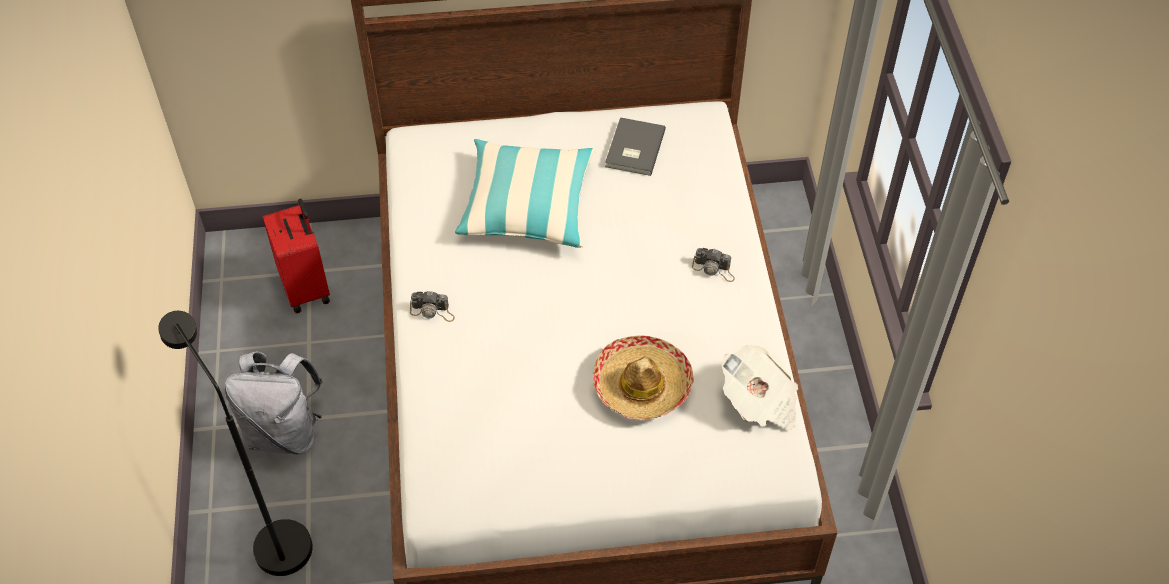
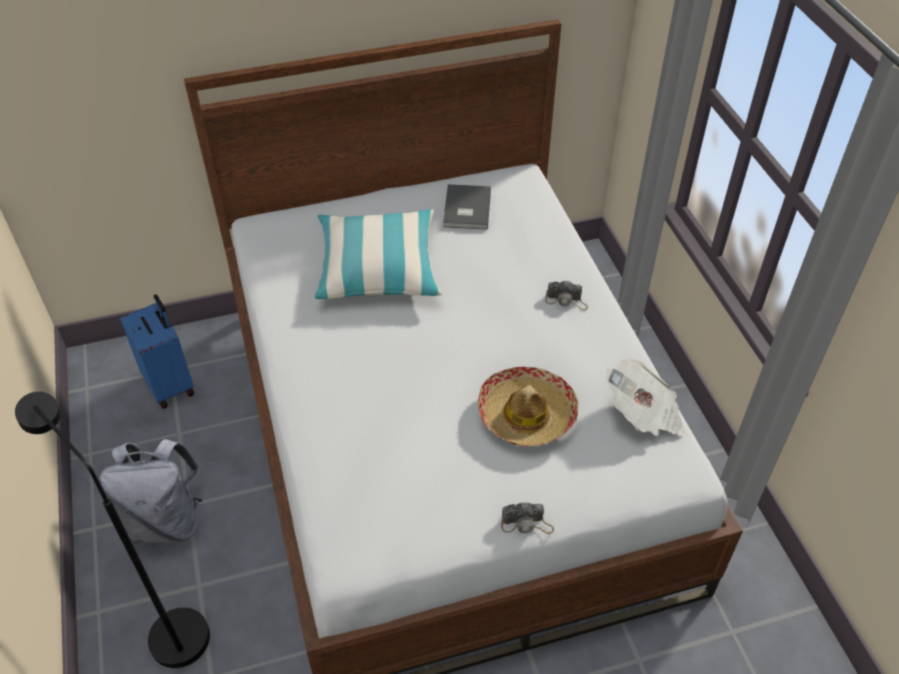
camera: 10 degrees left, 5 degrees down
(307, 288) = (170, 384): red suitcase -> blue suitcase
(432, 311) = (304, 374): camera -> camera (527, 524)

